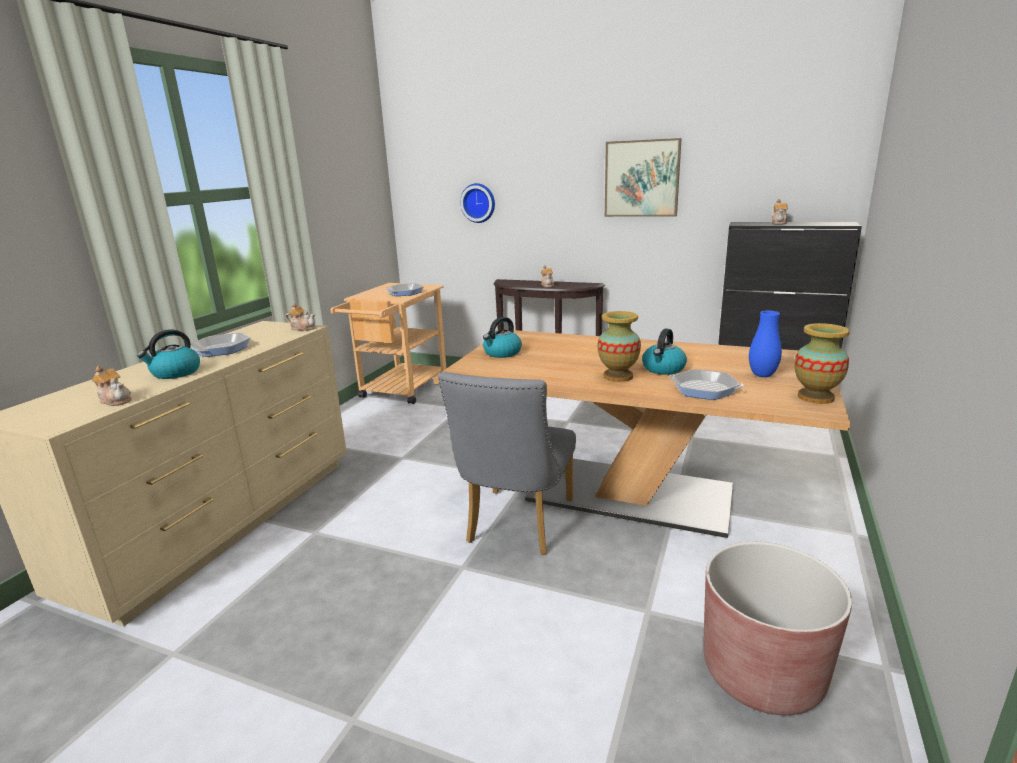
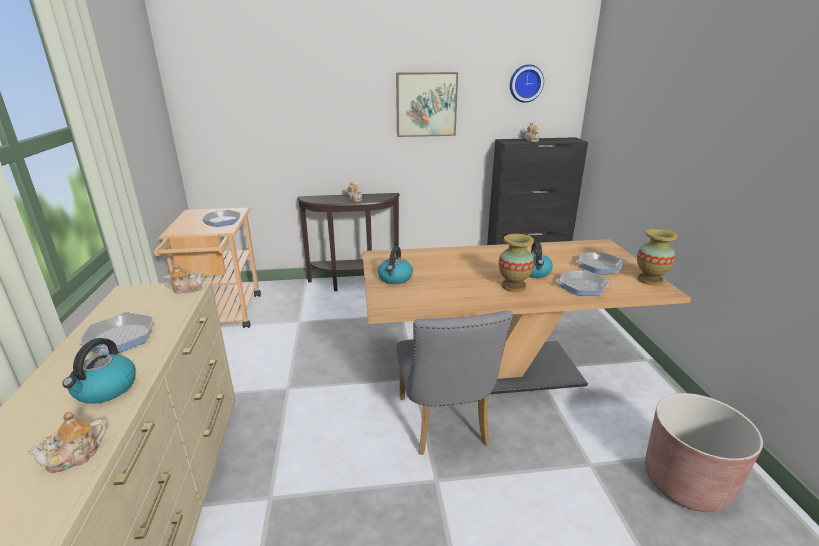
camera: 30 degrees left, 5 degrees up
(116, 400) = (75, 457): teapot -> teapot turned 135 degrees clockwise
(478, 203) = (274, 126): wall clock -> wall clock (525, 83)
(762, 375) = (599, 266): blue vase -> frying pan

